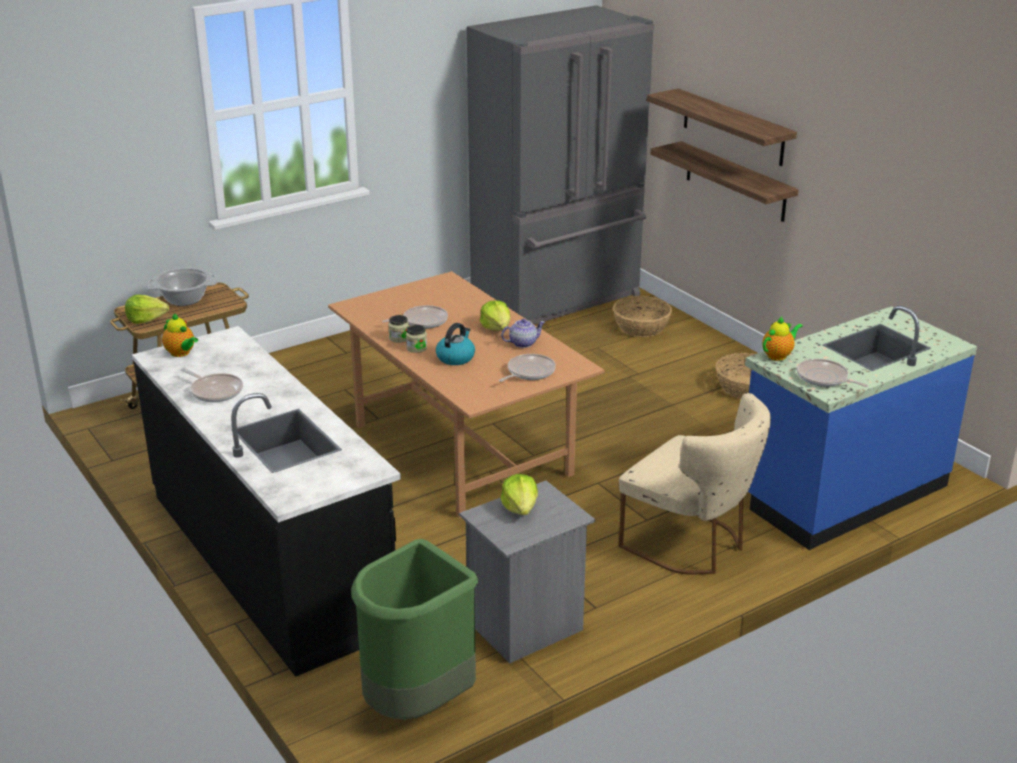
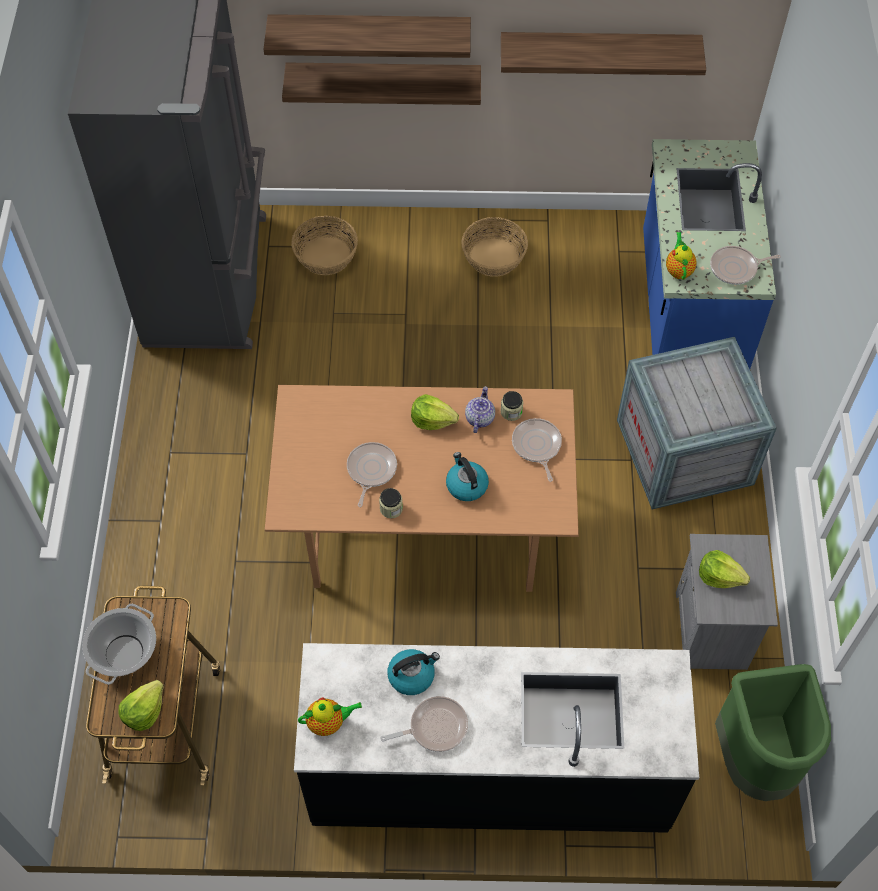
camera: 55 degrees left, 30 degrees up
(251, 369) = (412, 675): none -> kettle
(416, 348) = (423, 505): jar -> jar (511, 412)
(691, 545) = (685, 453): beige chair -> crate
(883, 202) = (599, 50): none -> shelf

